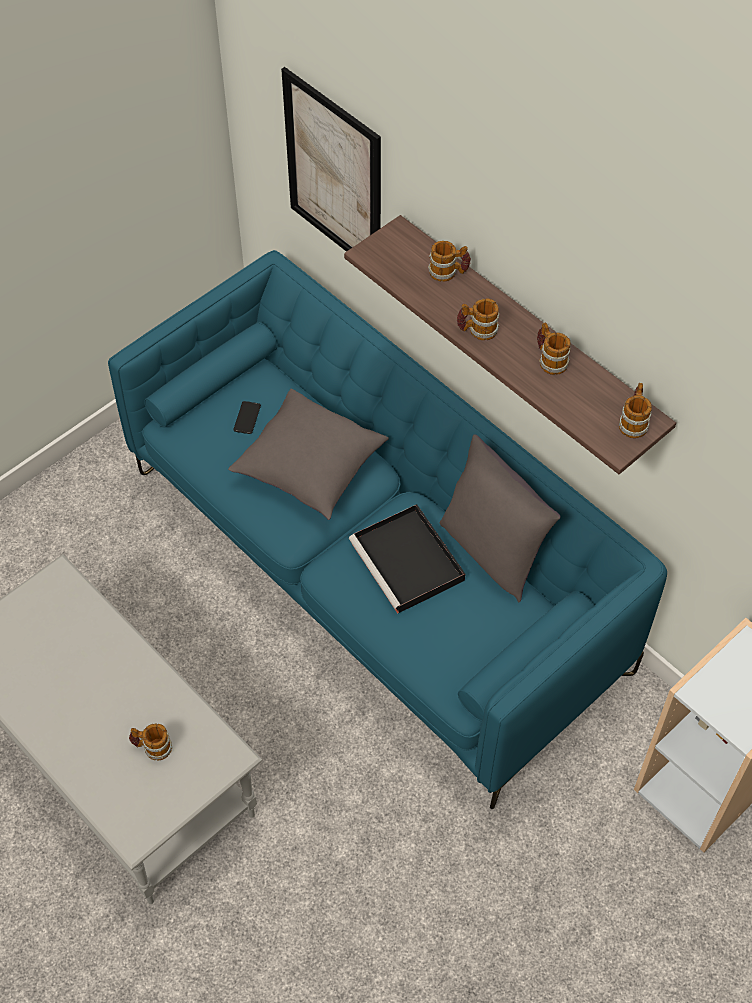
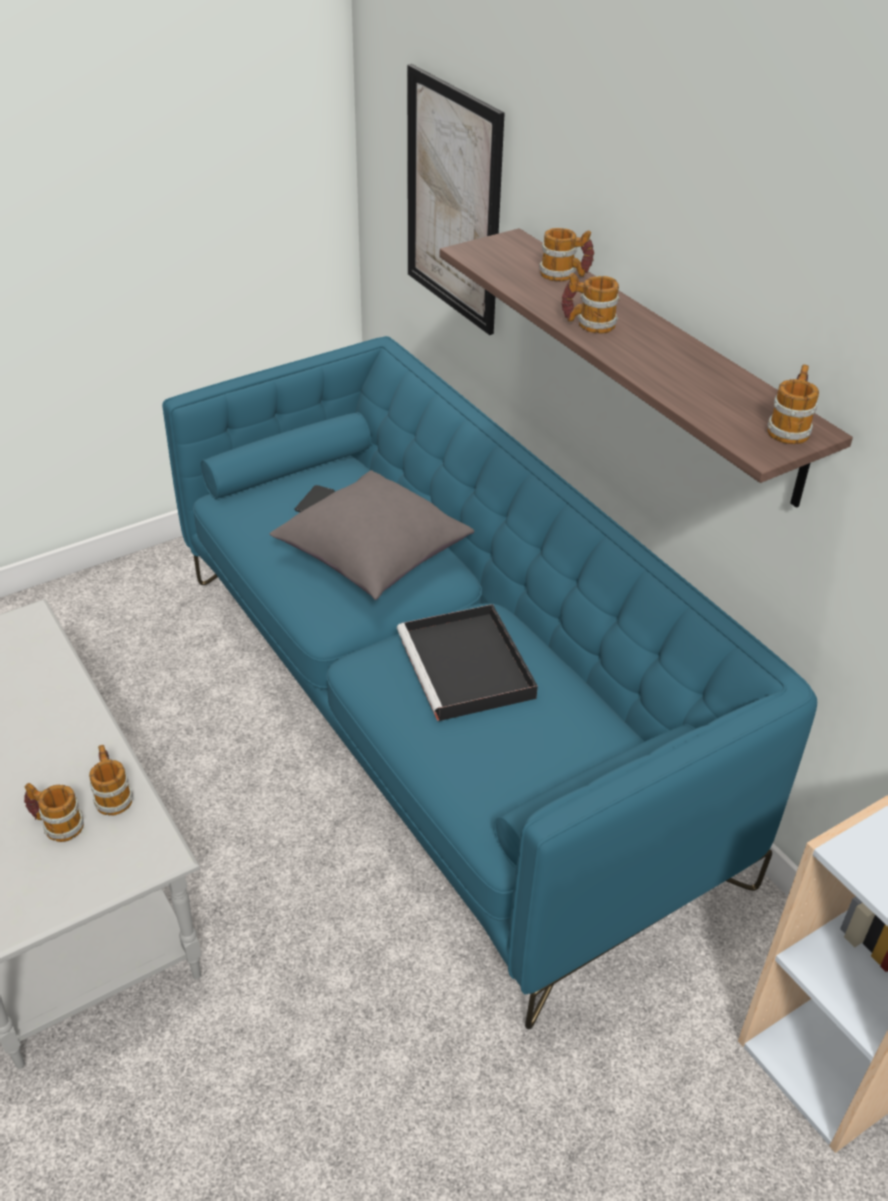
camera: 10 degrees right, 15 degrees down
(492, 551) = (581, 674): grey pillow -> none
(550, 359) = (680, 359): mug -> mug (112, 795)

